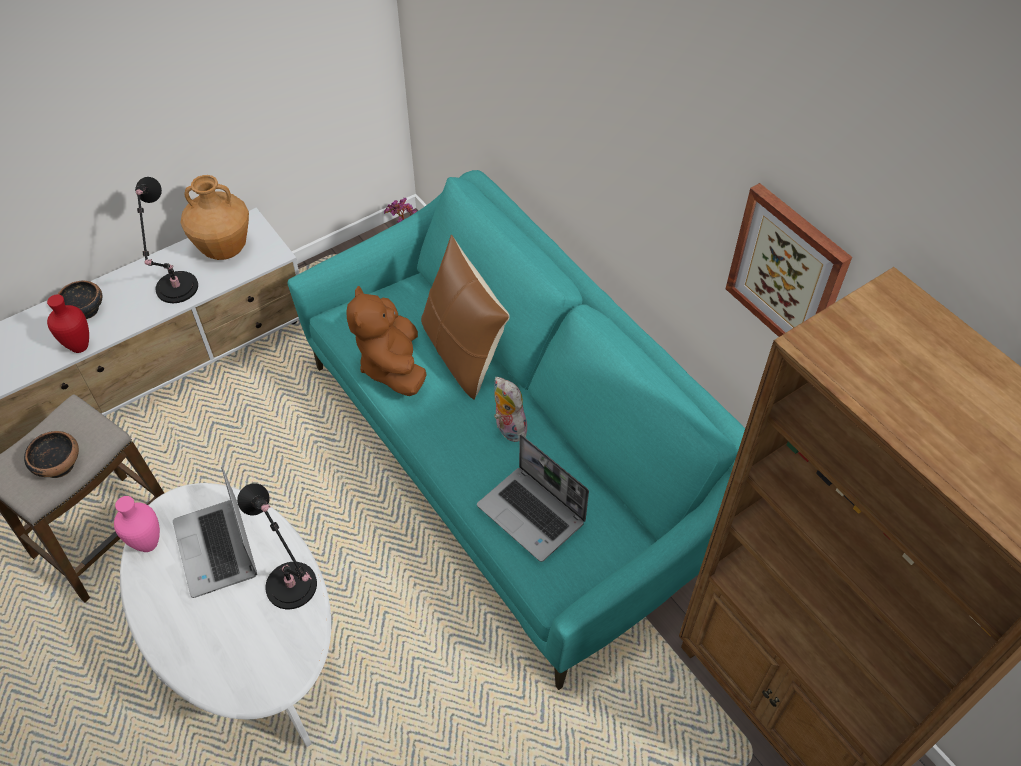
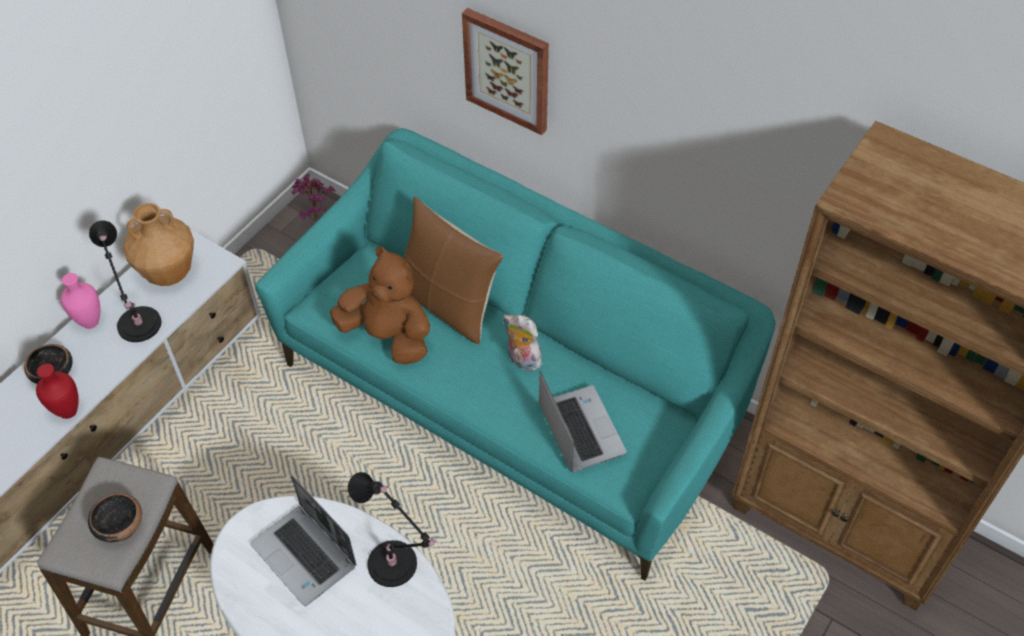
camera: 20 degrees left, 0 degrees up
(149, 544) = (237, 573): pink vase -> pink vase (92, 322)
(392, 366) = (388, 336): brown plush toy -> brown plush toy turned 150 degrees clockwise
(532, 514) = (579, 429): laptop -> laptop turned 135 degrees counterclockwise
(788, 271) = (768, 146): picture -> picture (508, 70)

